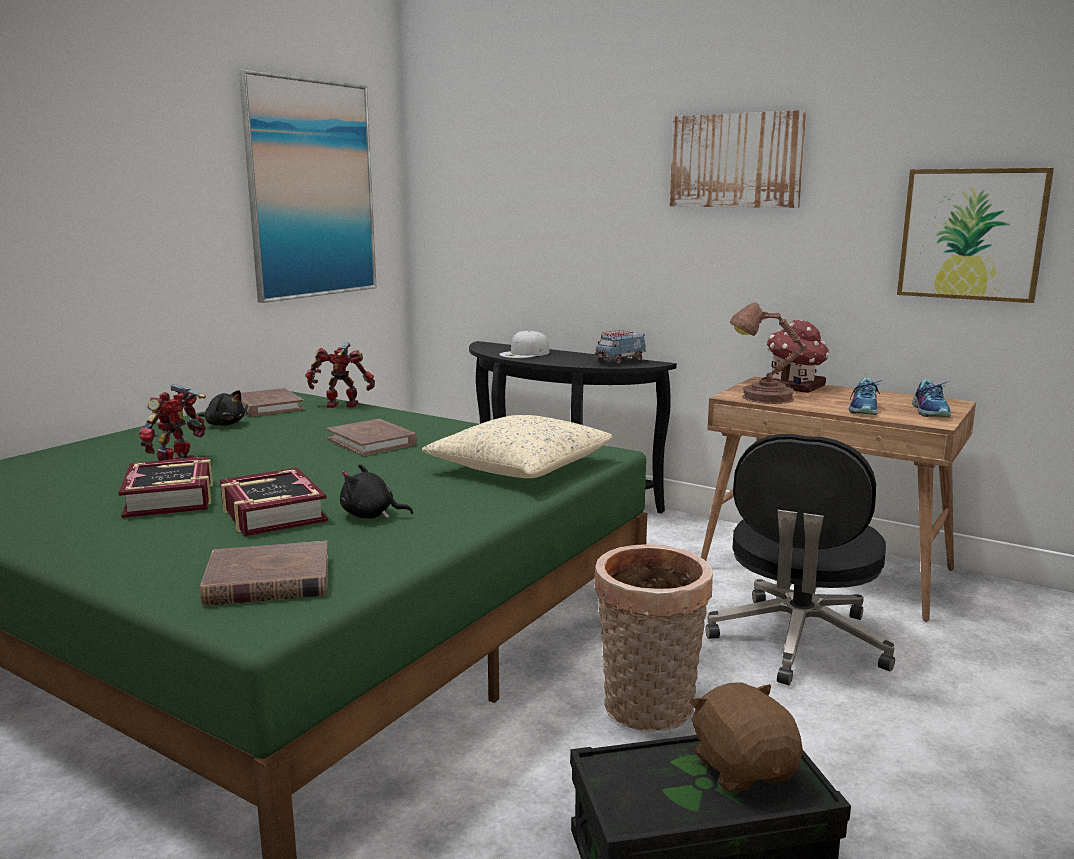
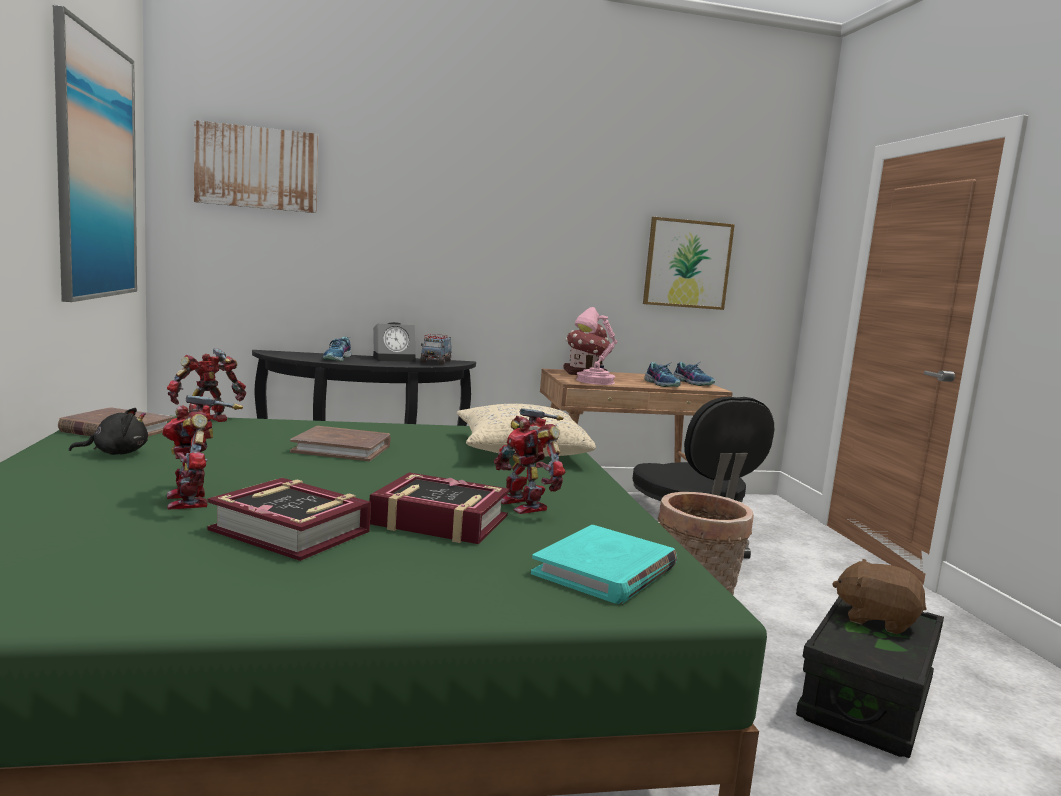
camera: 45 degrees left, 5 degrees down
(268, 581) = (605, 570): brown book -> turquoise book
(371, 515) = (525, 505): black plush toy -> toy robot
(525, 354) = (338, 358): white cap -> shoe
(584, 356) = (395, 359): none -> alarm clock
(736, 161) = (526, 196): picture -> picture (257, 168)
(763, 398) = (593, 381): brown table lamp -> pink table lamp

